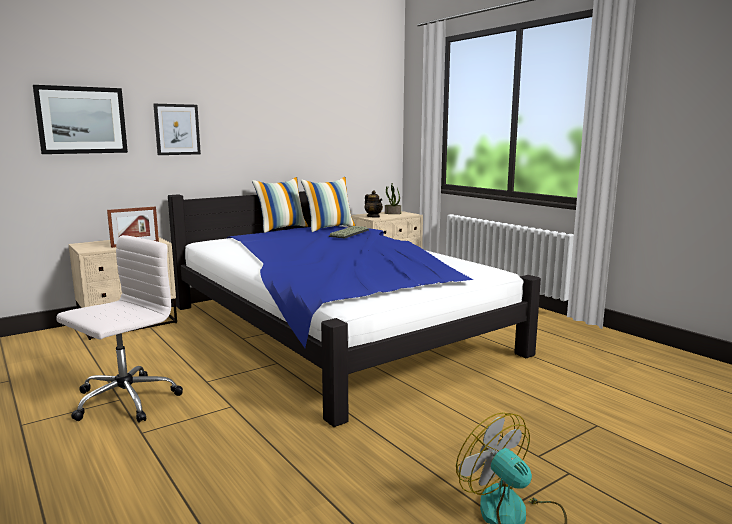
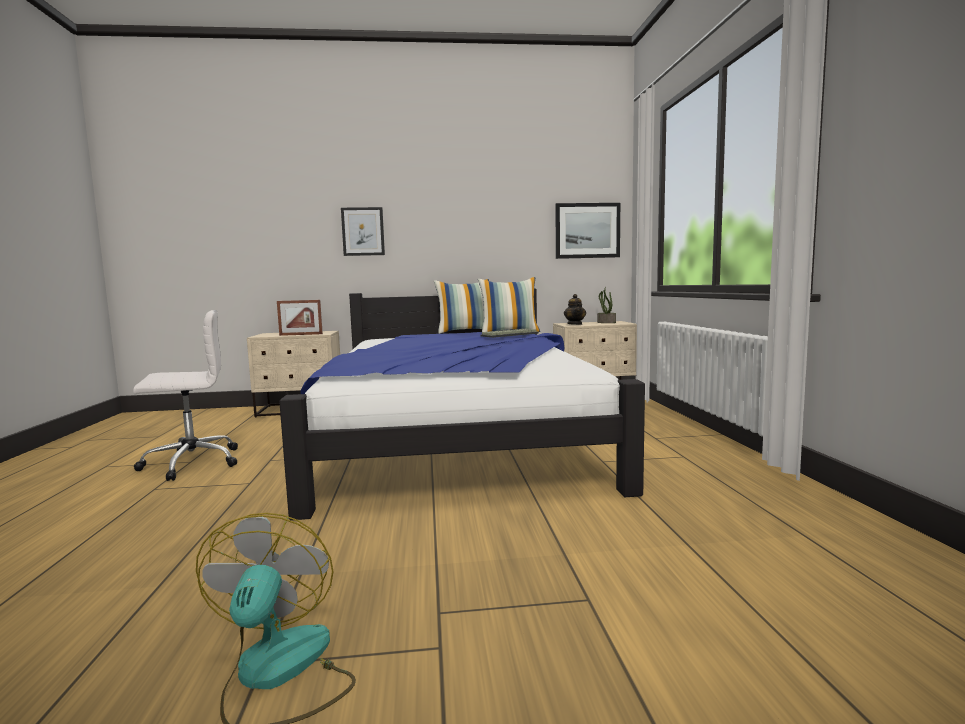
camera: 30 degrees right, 5 degrees down
(82, 120) = (278, 225): picture -> picture (587, 230)

